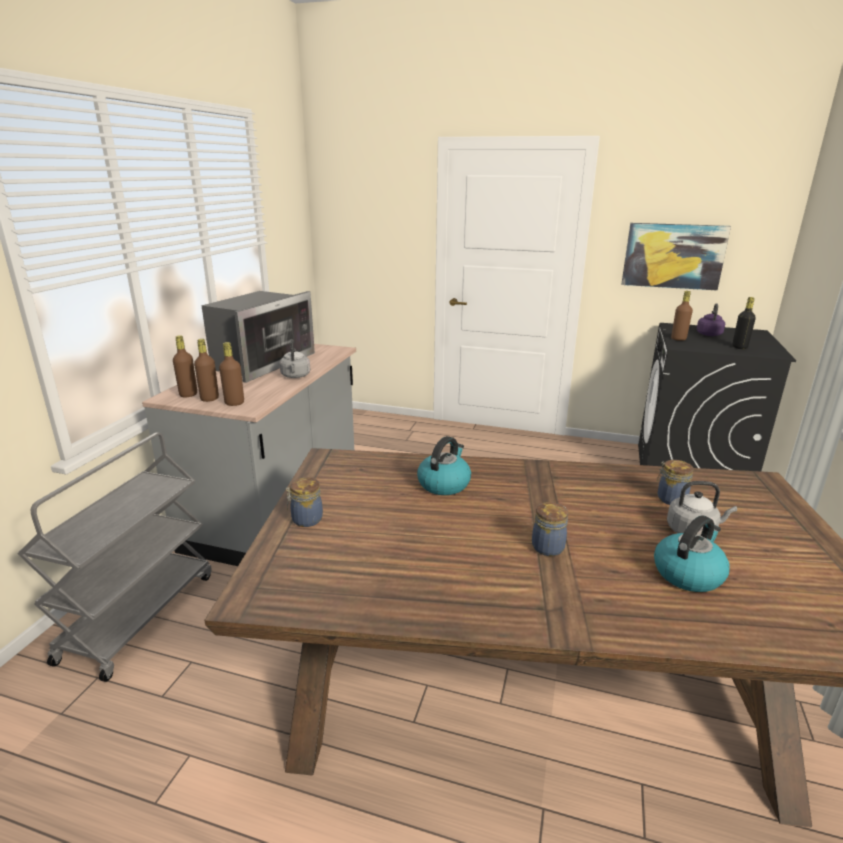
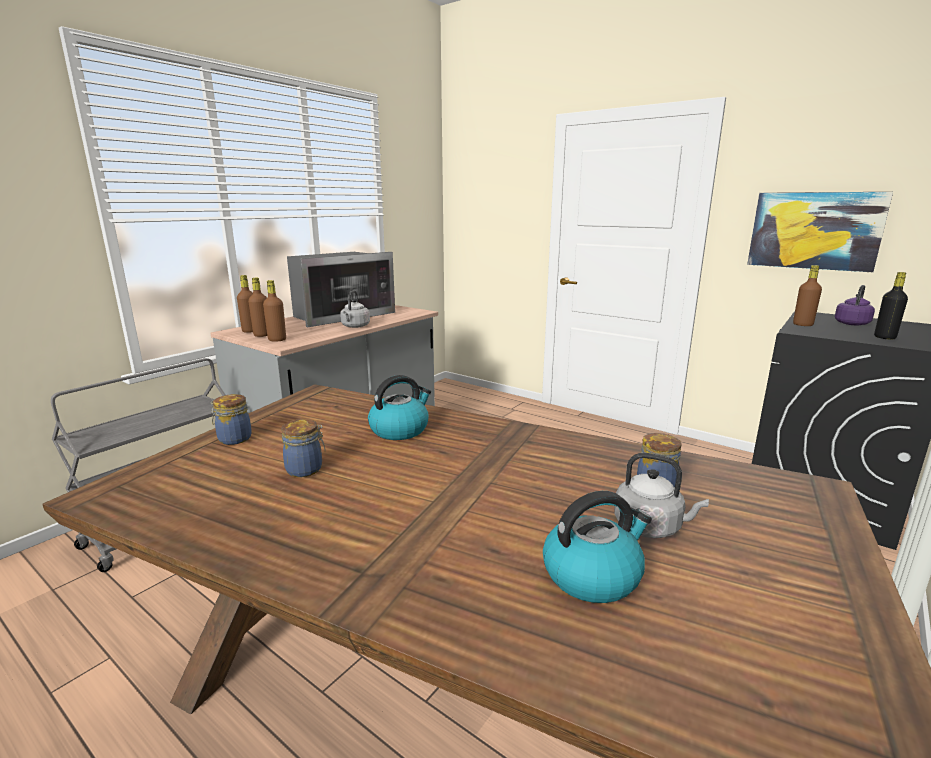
camera: 20 degrees right, 5 degrees down
(549, 547) = (443, 508): jar -> jar (306, 469)

